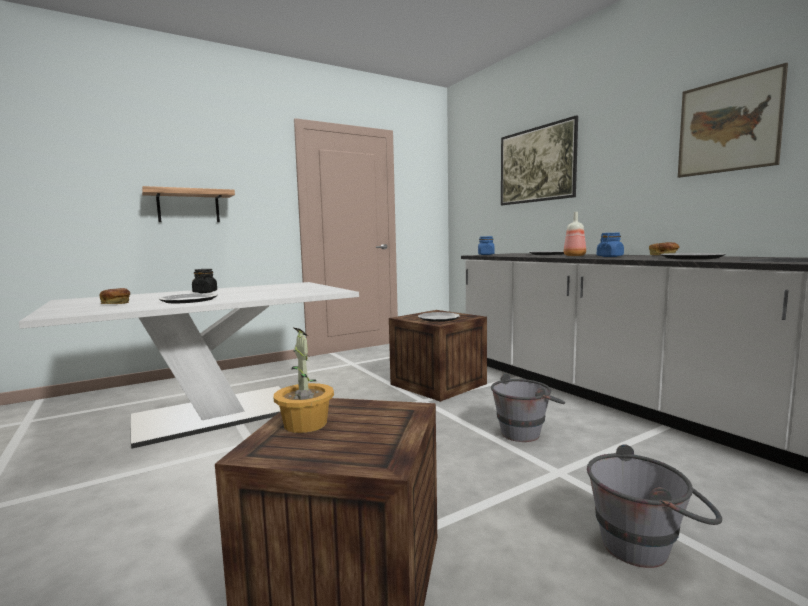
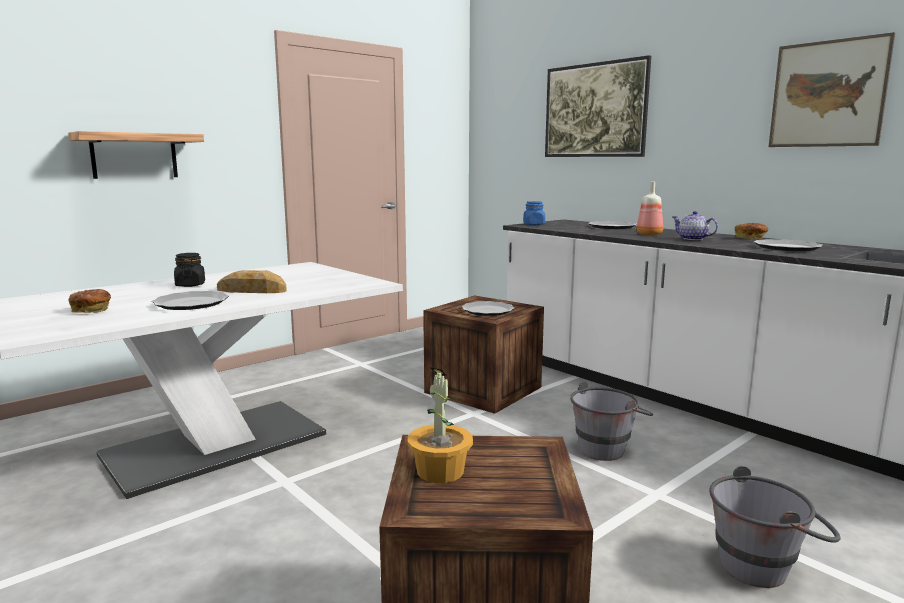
camera: 10 degrees left, 5 degrees up
(243, 294) = (252, 290): none -> bread
(610, 256) = (692, 239): blue jar -> teapot

